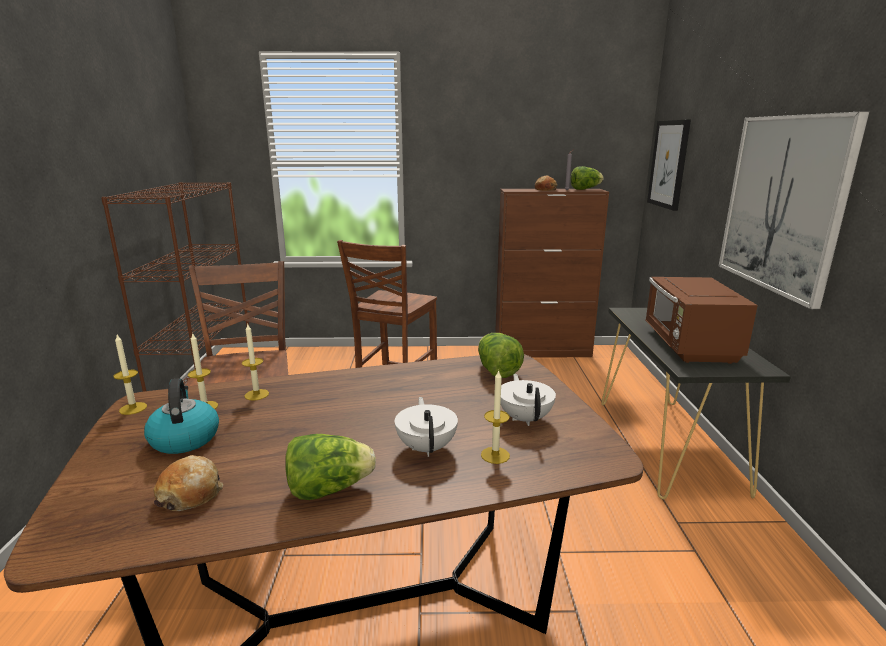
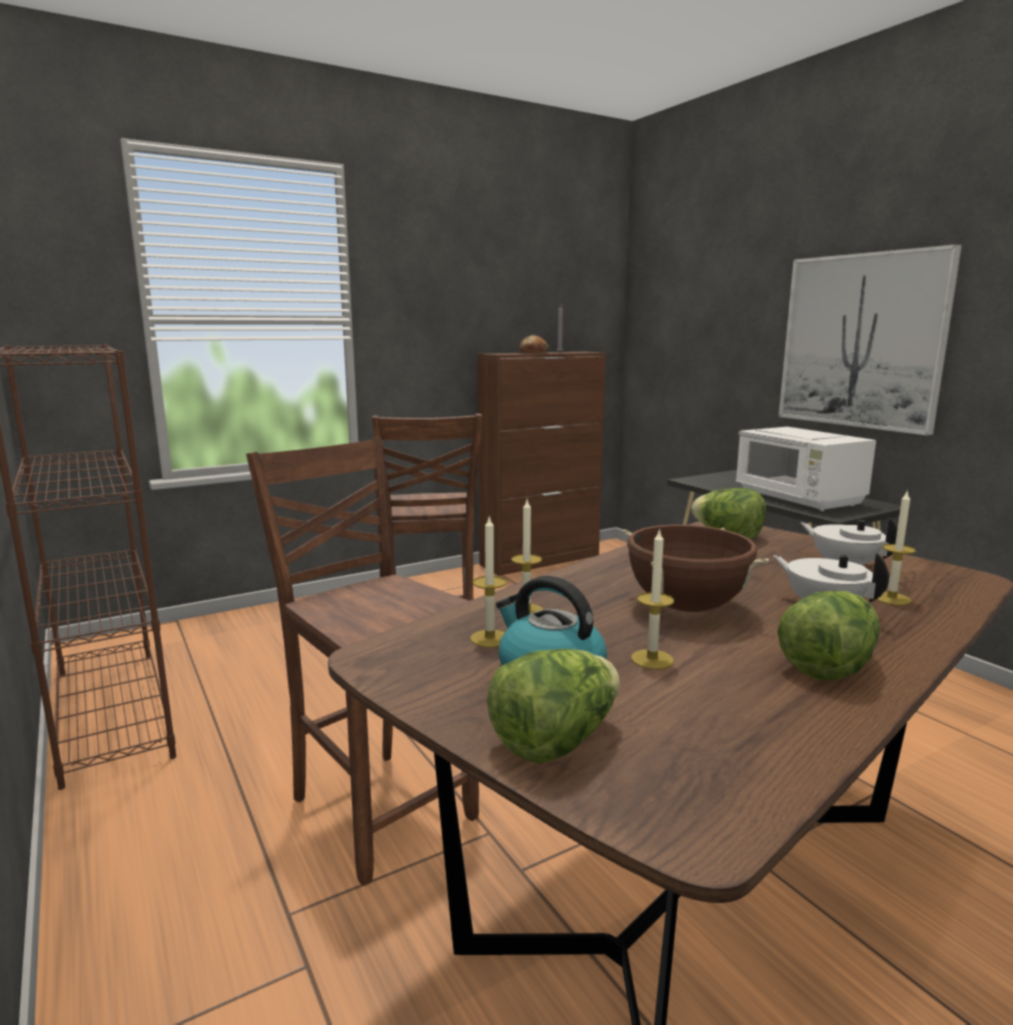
camera: 30 degrees left, 5 degrees down
(133, 408) = (385, 666): candle -> candle (652, 659)
(190, 493) = (702, 718): bread -> none
(343, 419) = (686, 607): none -> brown cooking pot
(585, 189) = (573, 351): lettuce -> lettuce (556, 741)
(669, 164) = (665, 319): picture -> none
(689, 346) = (798, 499): brown microwave -> white microwave

